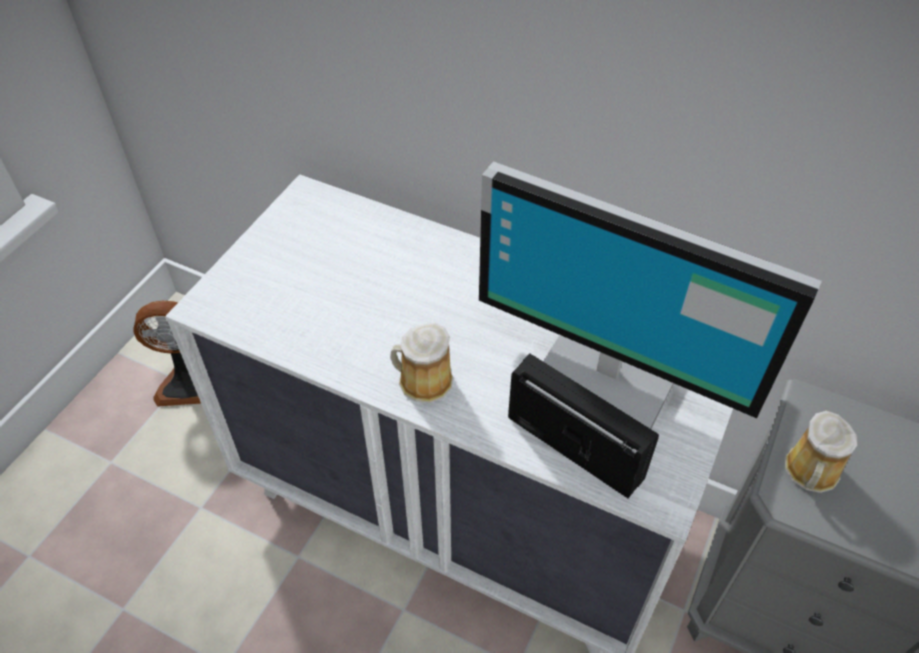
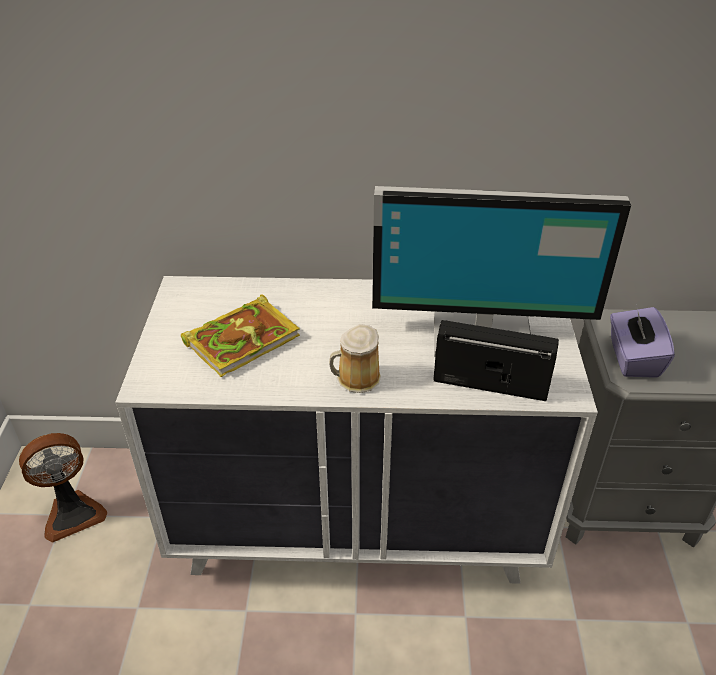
camera: 25 degrees left, 10 degrees down
(334, 284) = (244, 338): none -> book
(810, 473) = (633, 358): mug -> purple tissue box

